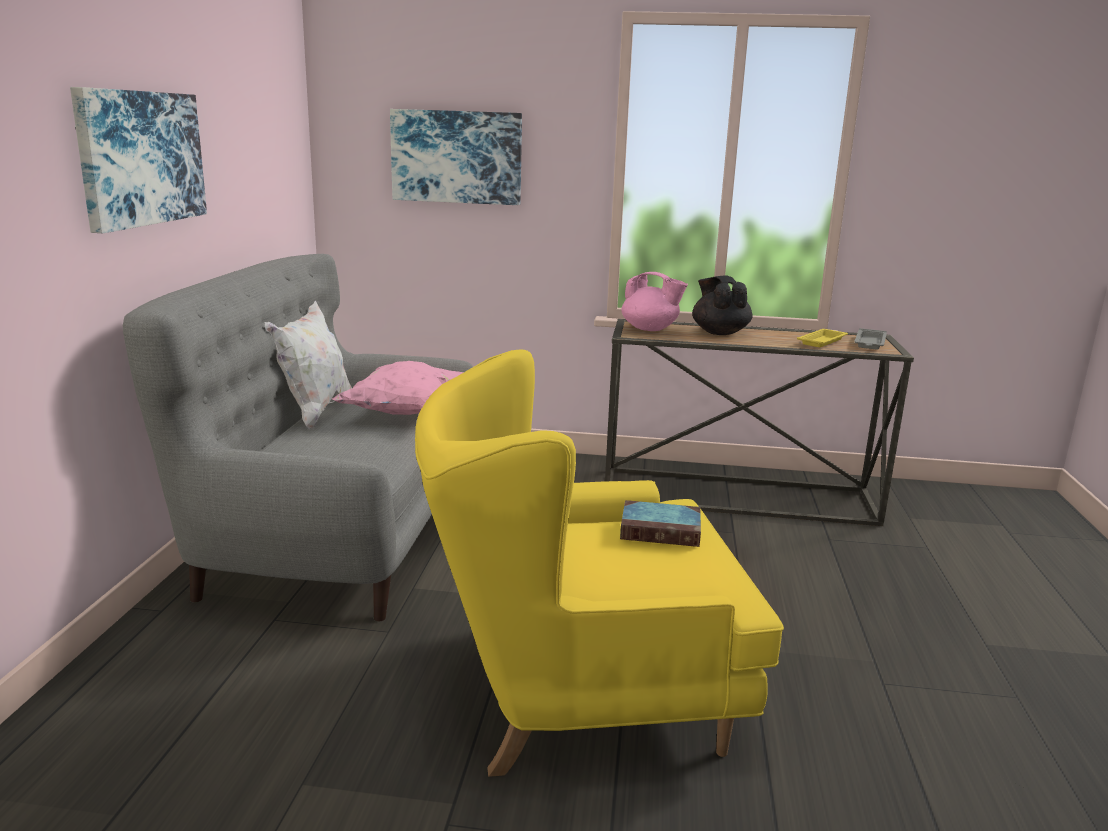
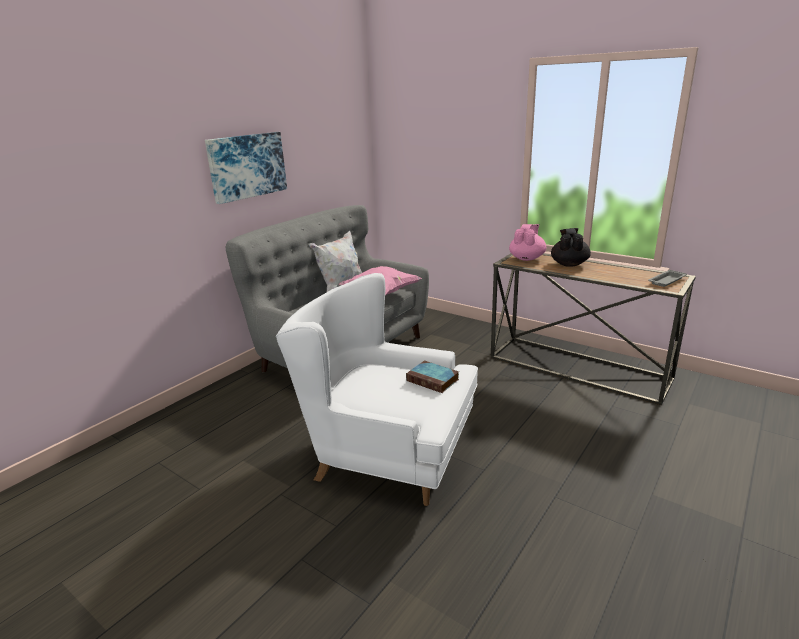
camera: 30 degrees right, 5 degrees up
(457, 157) = (440, 149): picture -> none
(578, 688) = (387, 452): yellow armchair -> white armchair
(650, 329) = (527, 258): pink teapot -> pink teapot turned 120 degrees counterclockwise
(822, 341) = (631, 277): yellow tray -> none

